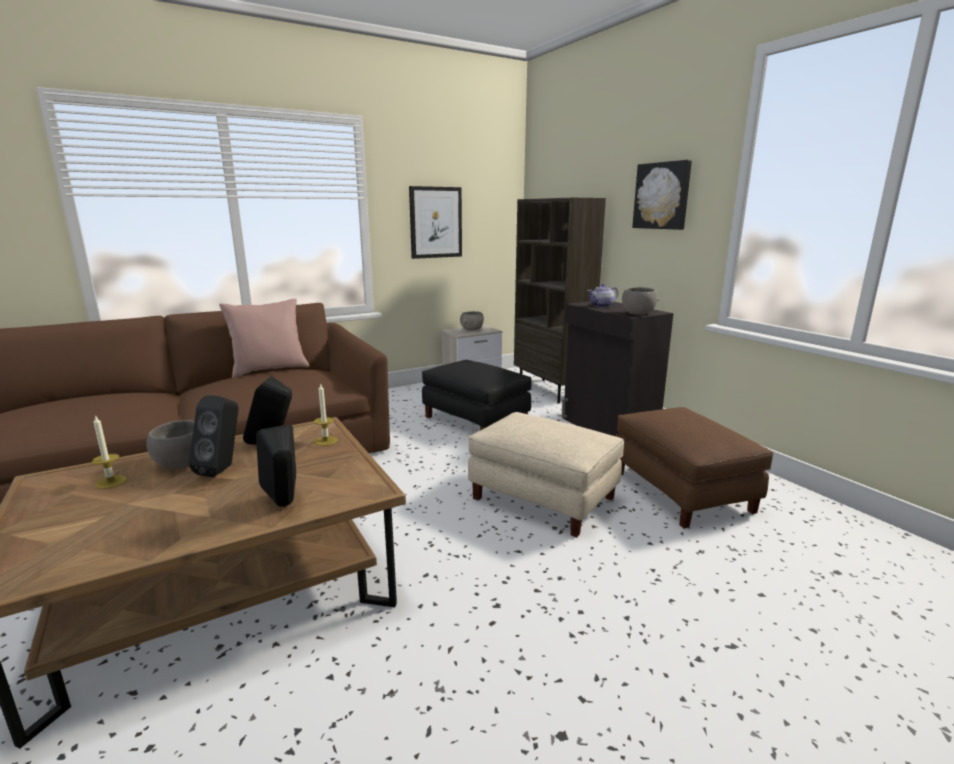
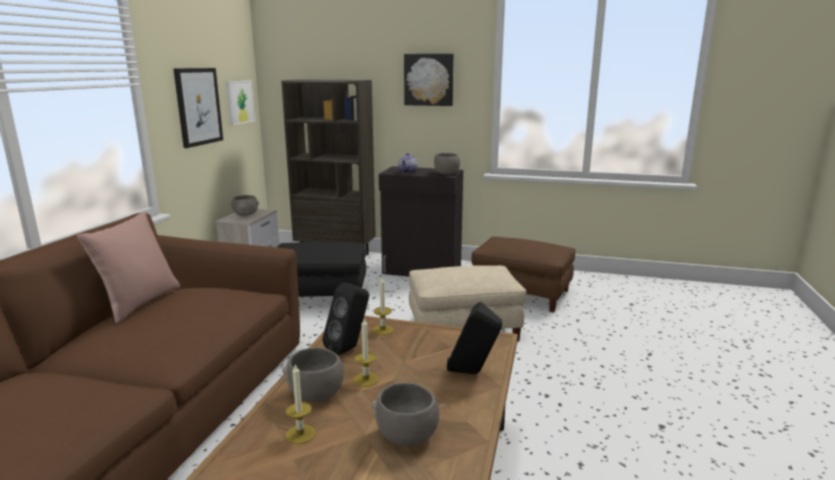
camera: 45 degrees left, 0 degrees up
(135, 519) = (406, 435): none -> grey bowl
(223, 469) = (366, 379): black speaker -> candle
(494, 222) = (240, 102): none -> picture

